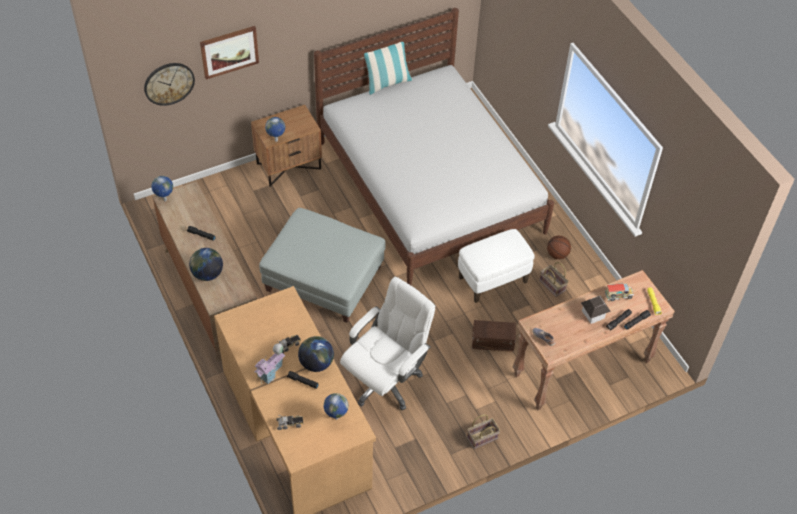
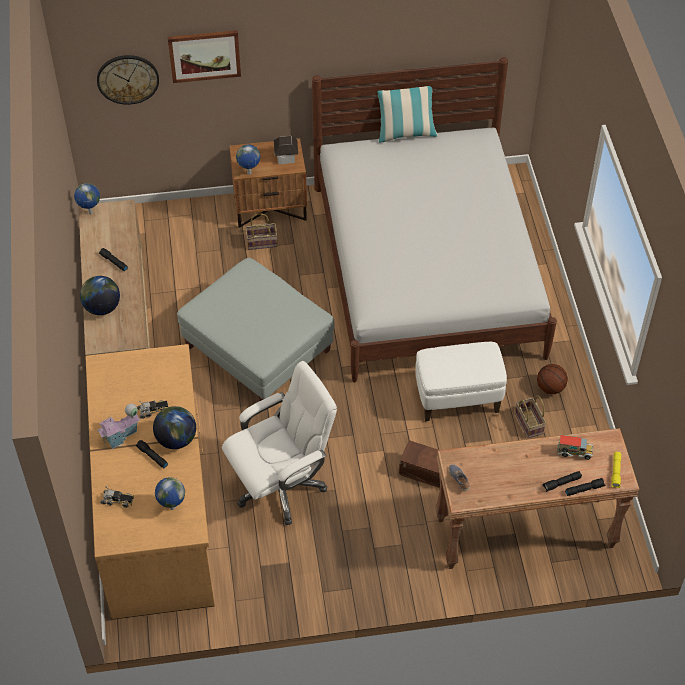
camera: 20 degrees right, 0 degrees up
(482, 437) = (369, 582): basket -> basket (262, 242)
(593, 314) = (533, 466): toy house -> toy house (286, 157)

